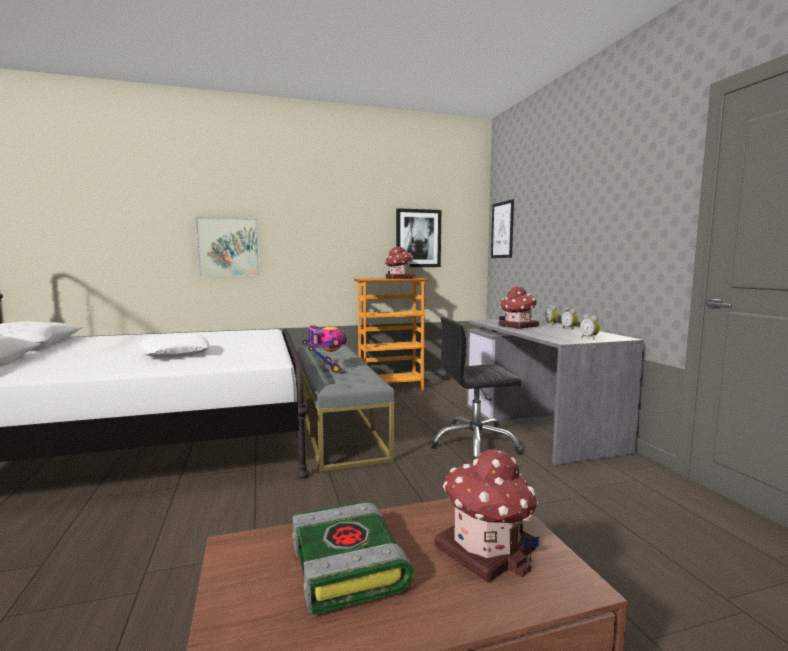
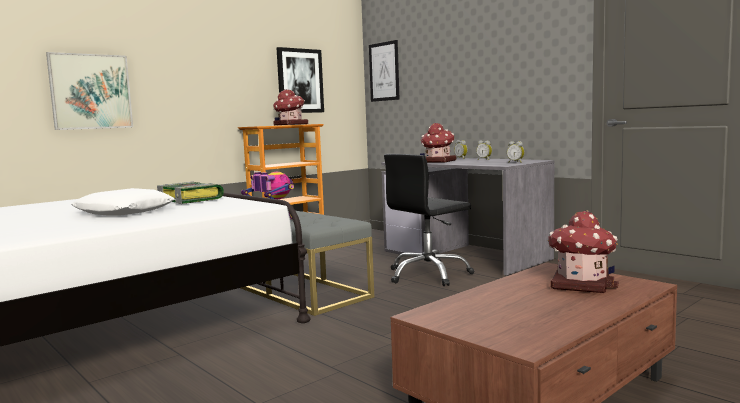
camera: 25 degrees left, 0 degrees up
(350, 566) = (516, 305): book -> book (191, 200)

